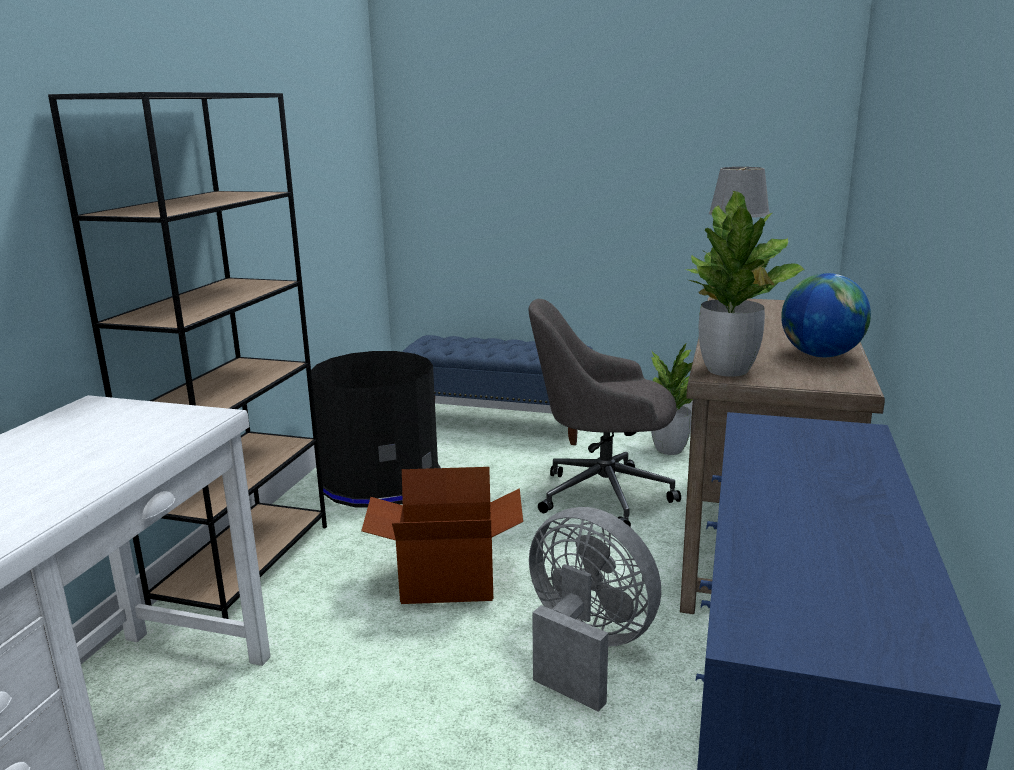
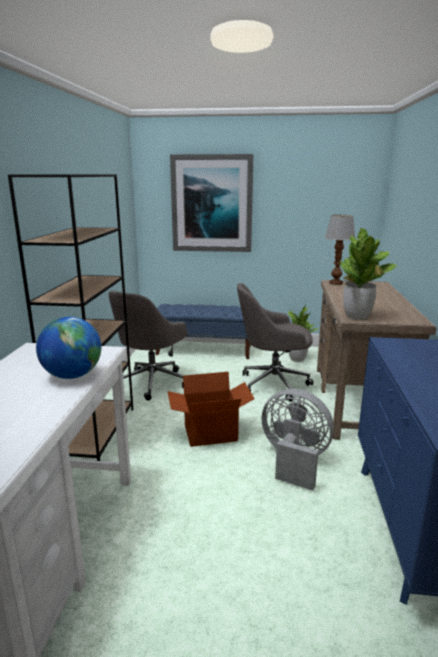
camera: 10 degrees left, 0 degrees up
(380, 480) = (152, 383): black trash can -> grey office chair
(516, 149) = (212, 203): none -> picture
(820, 355) = (395, 308): globe -> globe (72, 376)

